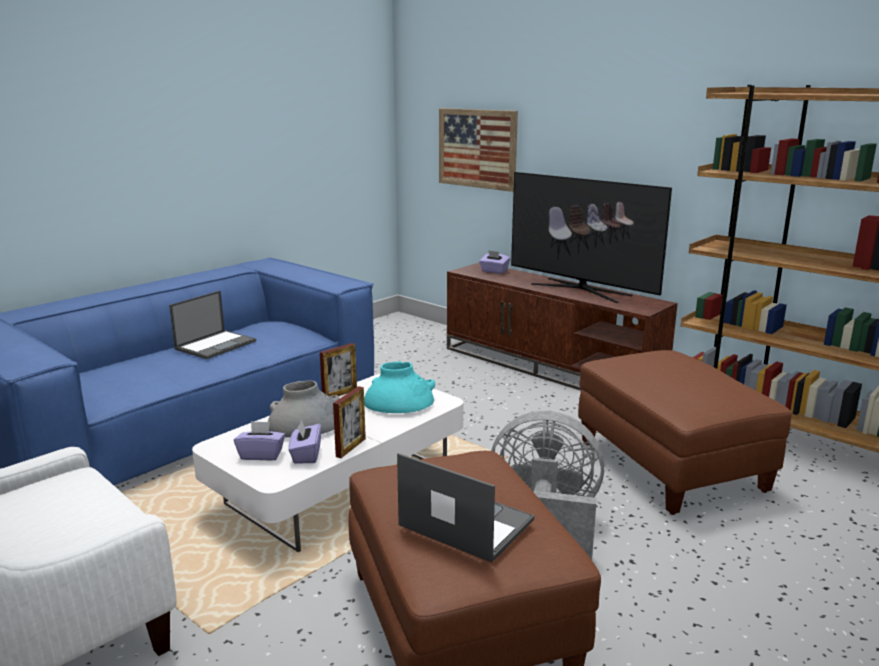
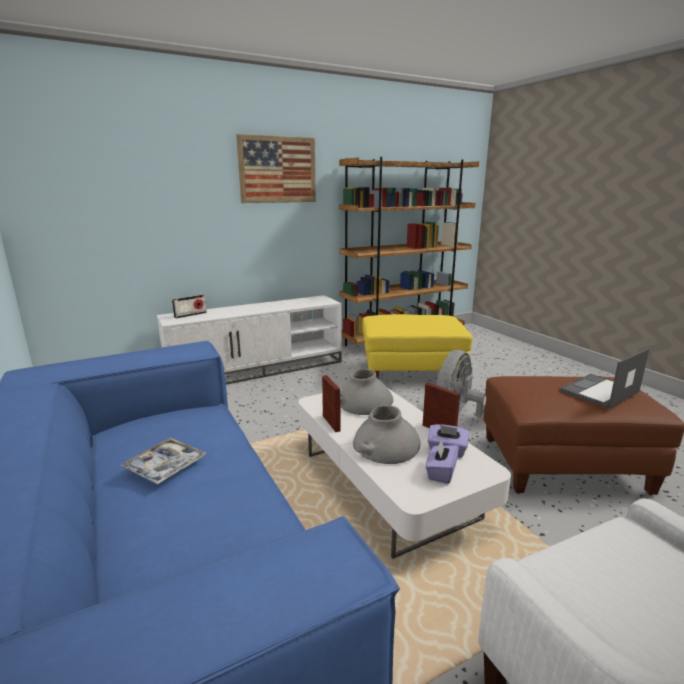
camera: 70 degrees left, 0 degrees up
(216, 345) = (165, 467): laptop -> tray
(398, 402) = (364, 402): turquoise vase -> grey vase
(477, 148) = (130, 214): picture -> picture (277, 170)
(494, 271) = (190, 315): purple tissue box -> radio
(551, 368) = (258, 369): brown tv stand -> white tv stand
(580, 289) = (272, 305): television -> none
(670, 466) = (411, 372): brown ottoman -> yellow ottoman

